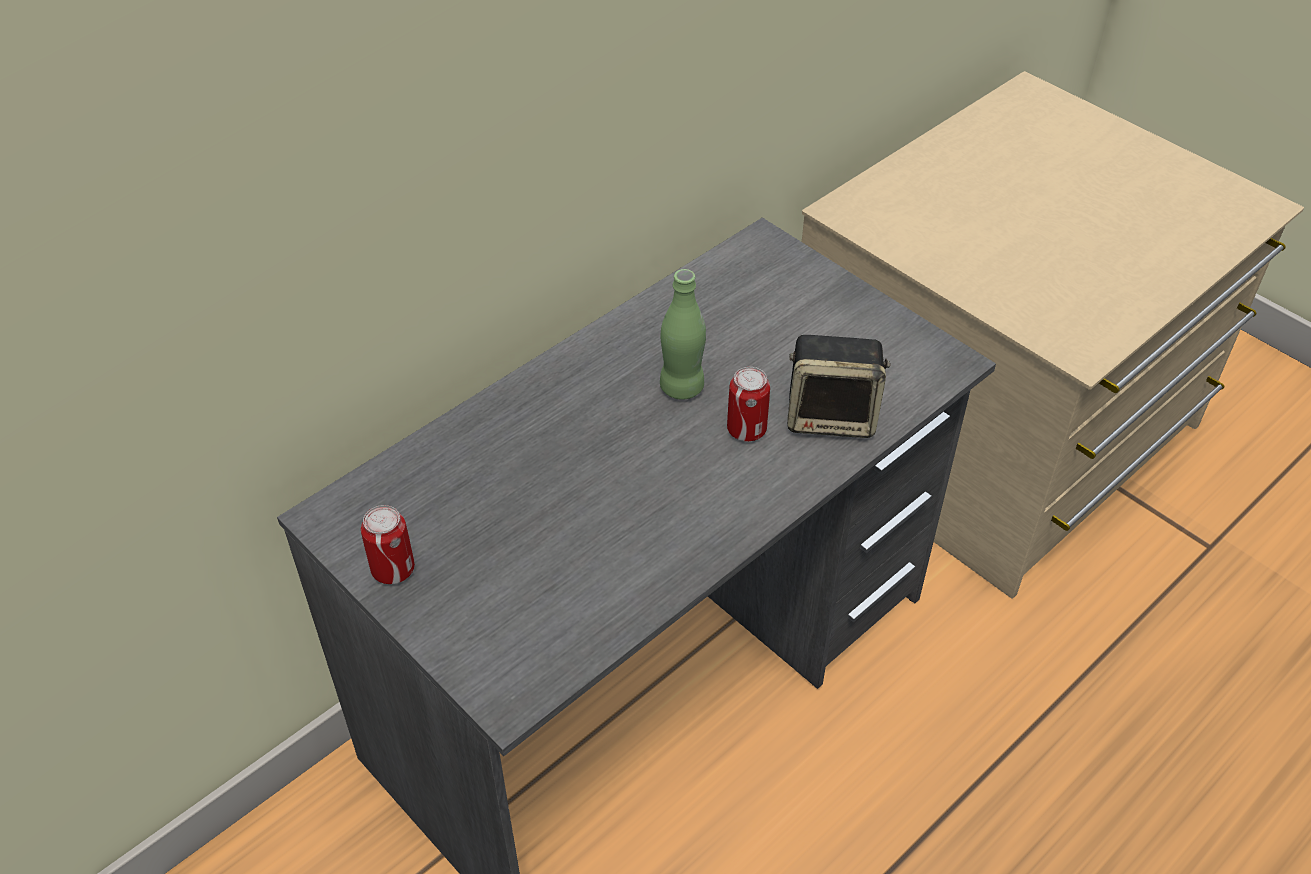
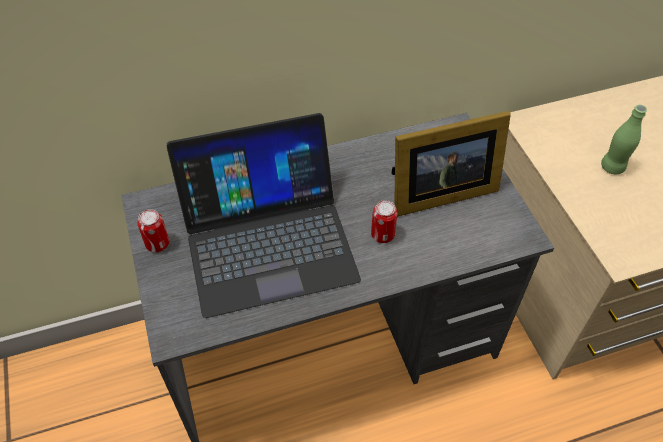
camera: 25 degrees right, 5 degrees up
(574, 499) = (267, 240): none -> laptop
(682, 387) = (361, 197): green bottle -> green bottle (612, 167)
(790, 343) = (438, 192): none -> picture frame
(832, 416) = (436, 244): speaker -> none

